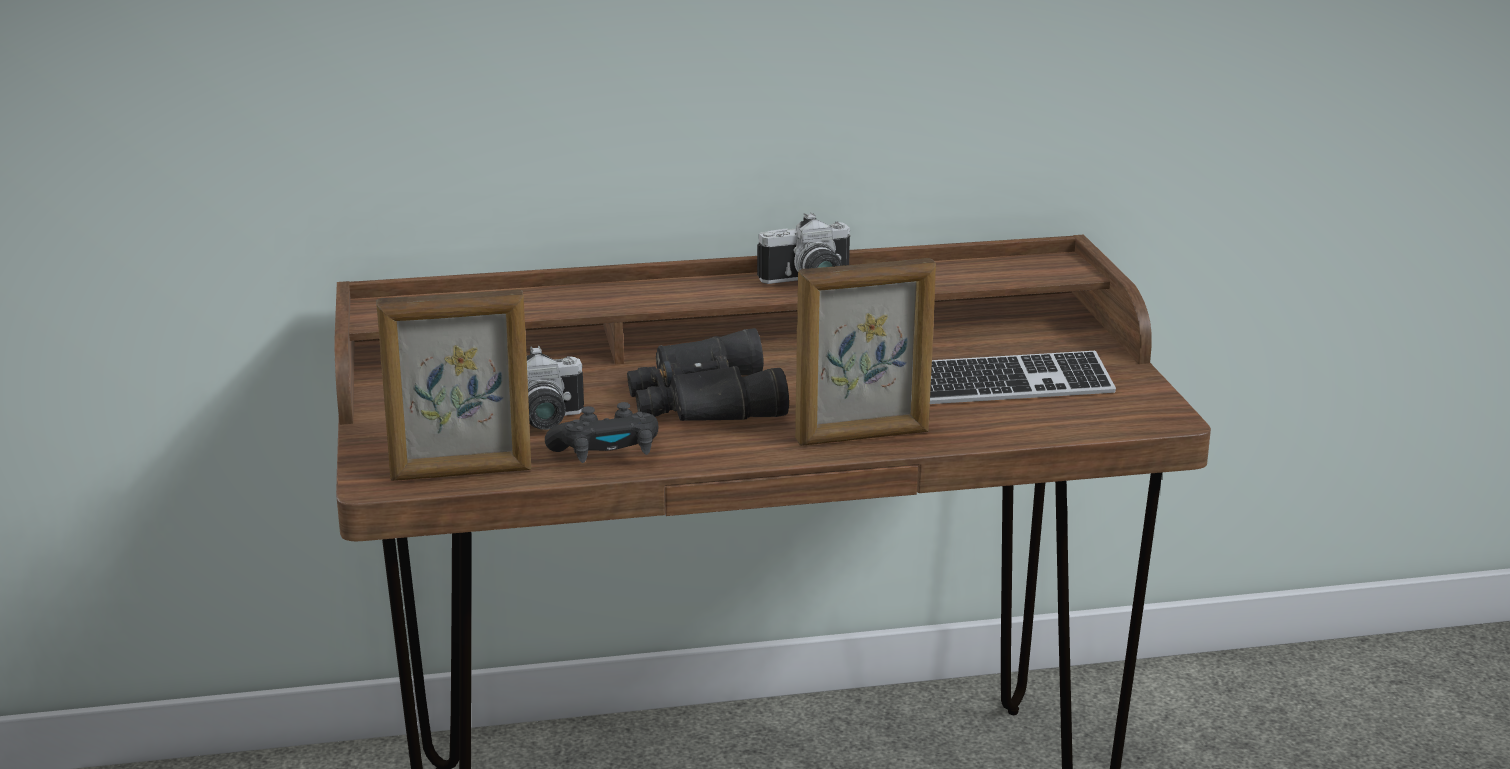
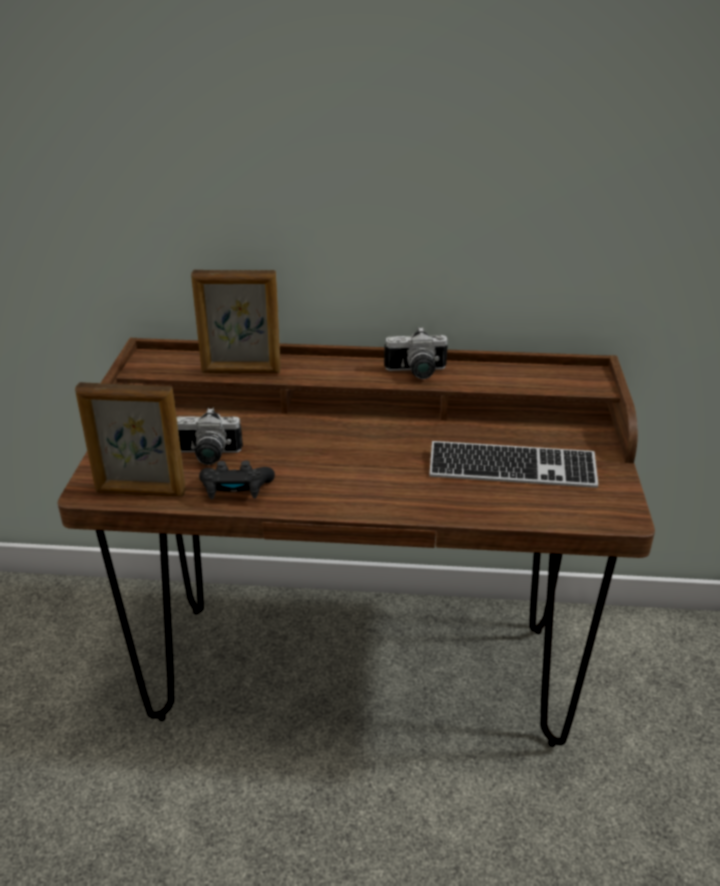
camera: 15 degrees right, 10 degrees up
(702, 400) = (319, 452): black binoculars -> none
(863, 436) = (407, 501): picture frame -> picture frame (241, 371)

